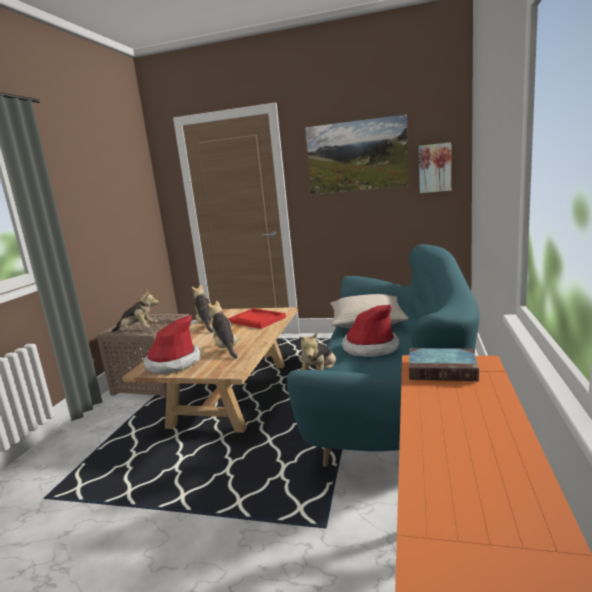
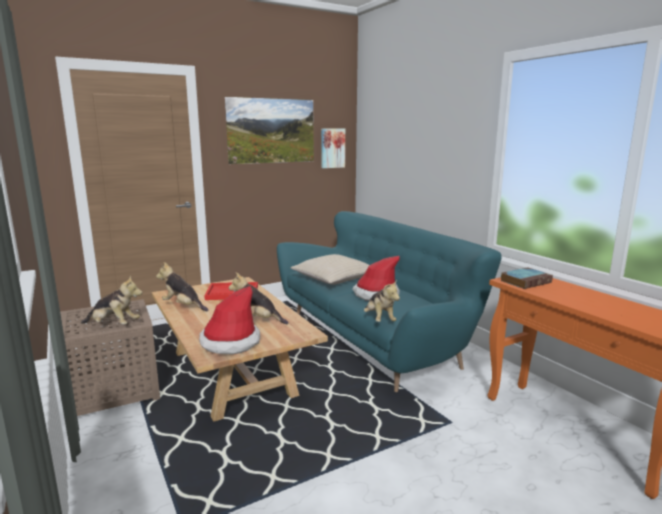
camera: 45 degrees left, 0 degrees up
(138, 330) = (113, 325): plush toy -> plush toy turned 45 degrees clockwise

